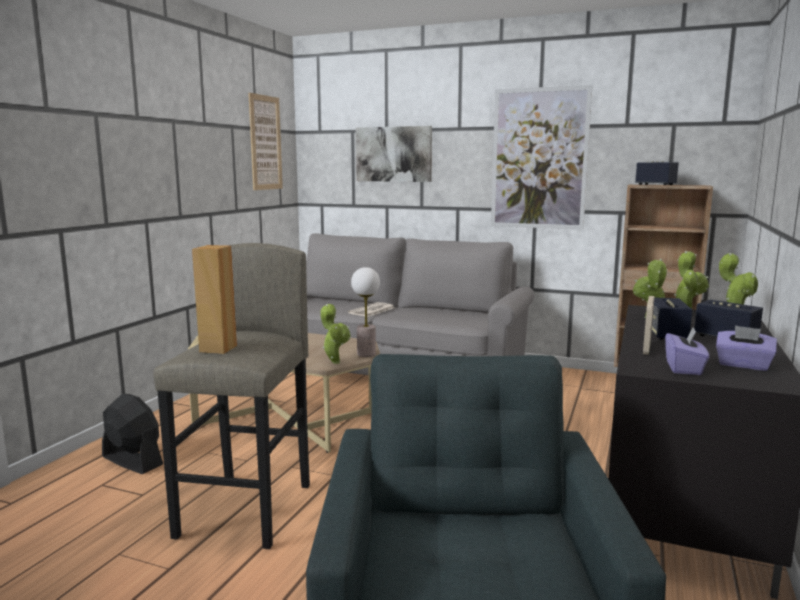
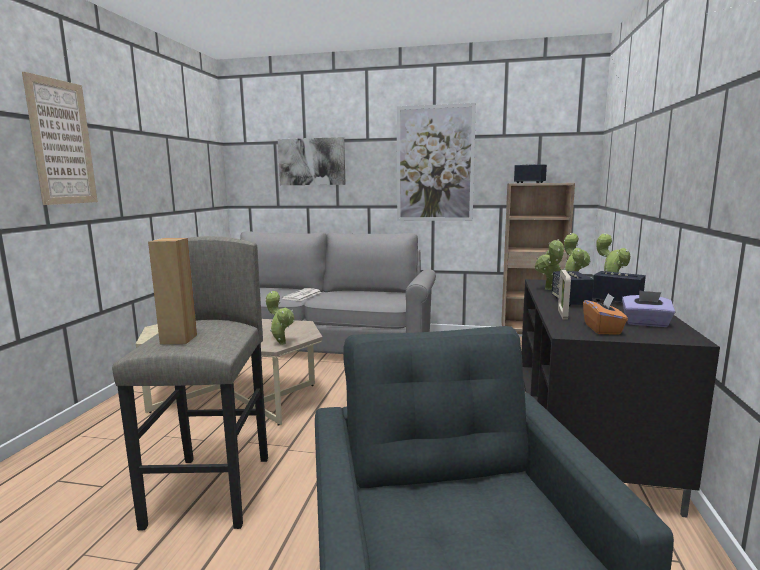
camera: 10 degrees left, 0 degrees up
(132, 461) = (88, 452): black fan -> none
(265, 143) = (197, 152): picture -> picture (62, 142)
(366, 354) = (308, 334): table lamp -> none
(684, 368) = (603, 329): purple tissue box -> orange tissue box

